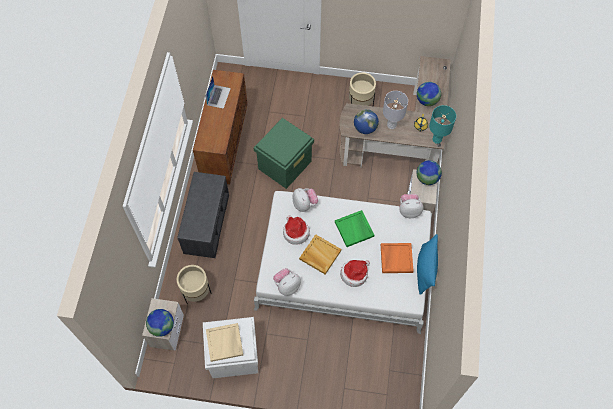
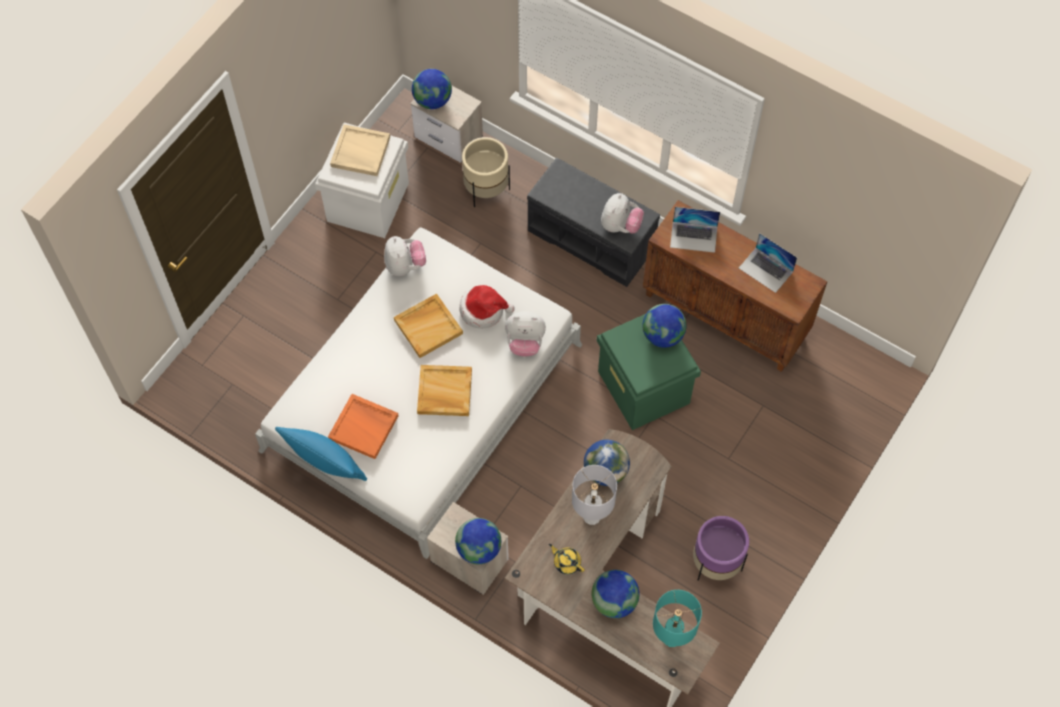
camera: 115 degrees right, 0 degrees up
(213, 134) = (694, 236): none -> laptop
(272, 138) = (662, 335): none -> globe
(354, 229) = (444, 392): green tray -> beige tray
(354, 274) = (372, 359): hat -> none
(360, 103) = (716, 563): beige planter -> purple planter
(409, 210) = (435, 489): plush toy -> plush toy (620, 225)
(437, 139) = (527, 575): turquoise table lamp -> turquoise table lamp (672, 638)

